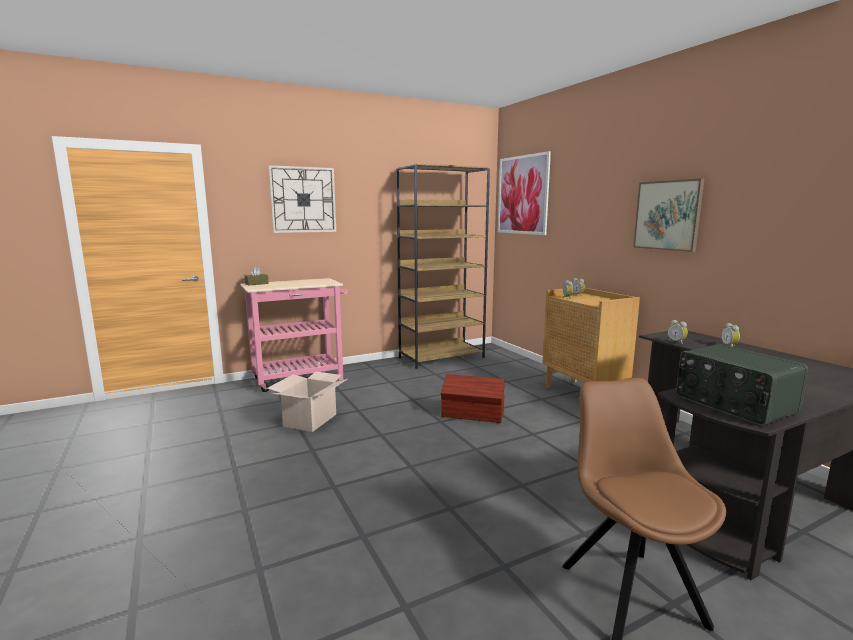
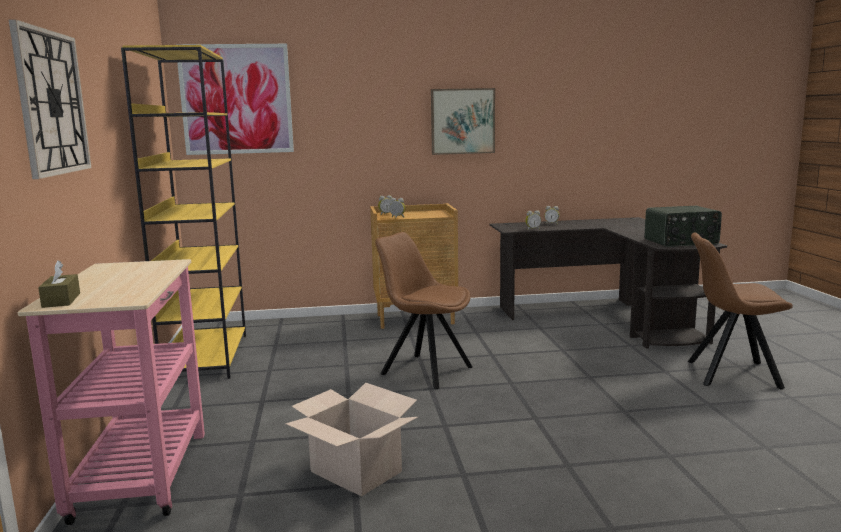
camera: 70 degrees left, 0 degrees up
(442, 357) = (206, 357): brown bookcase -> yellow bookcase
(473, 415) = (425, 370): brown storage box -> brown chair

